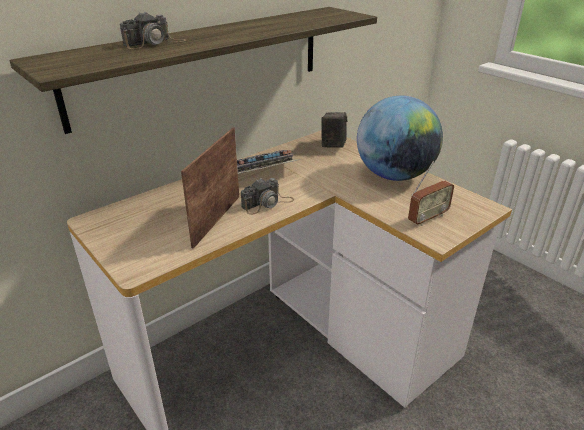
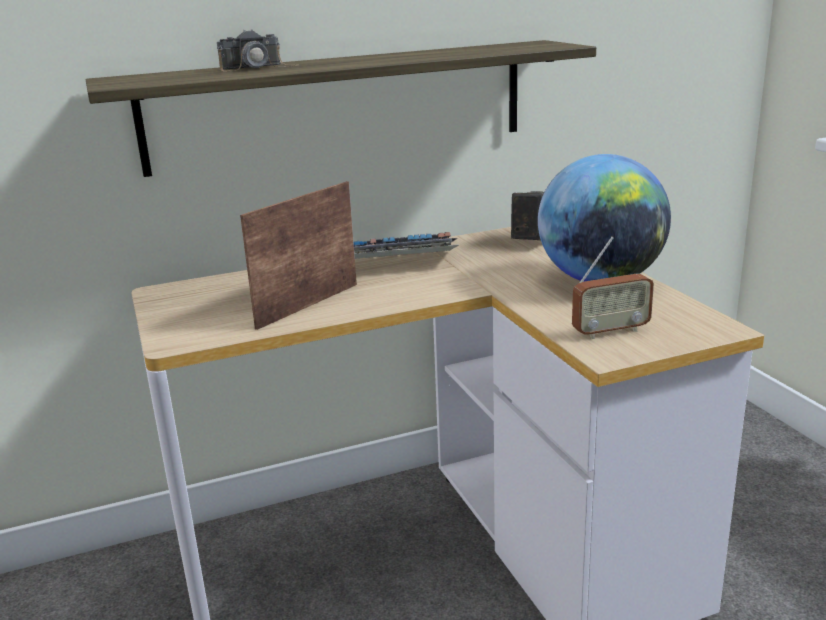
camera: 20 degrees right, 10 degrees down
(267, 203) = (388, 295): camera -> none

